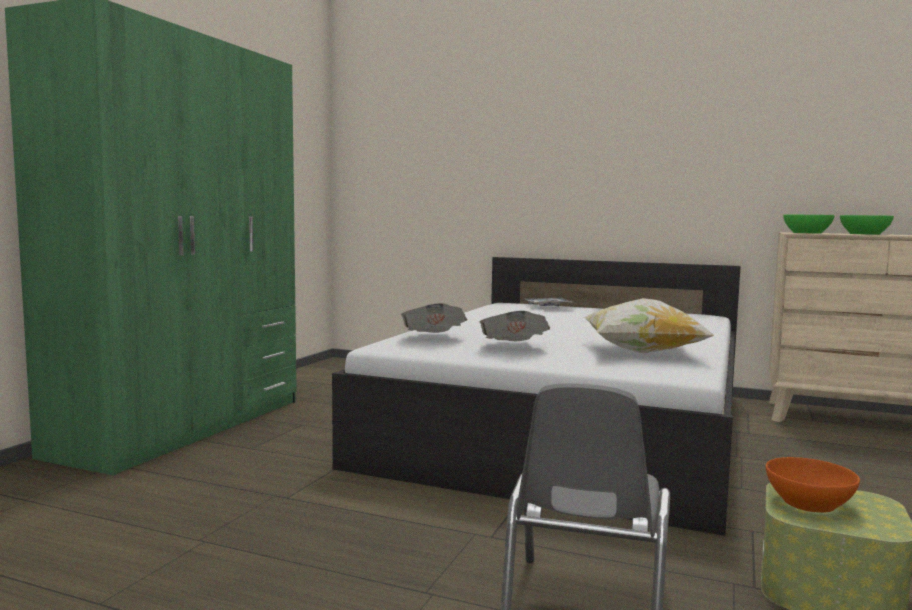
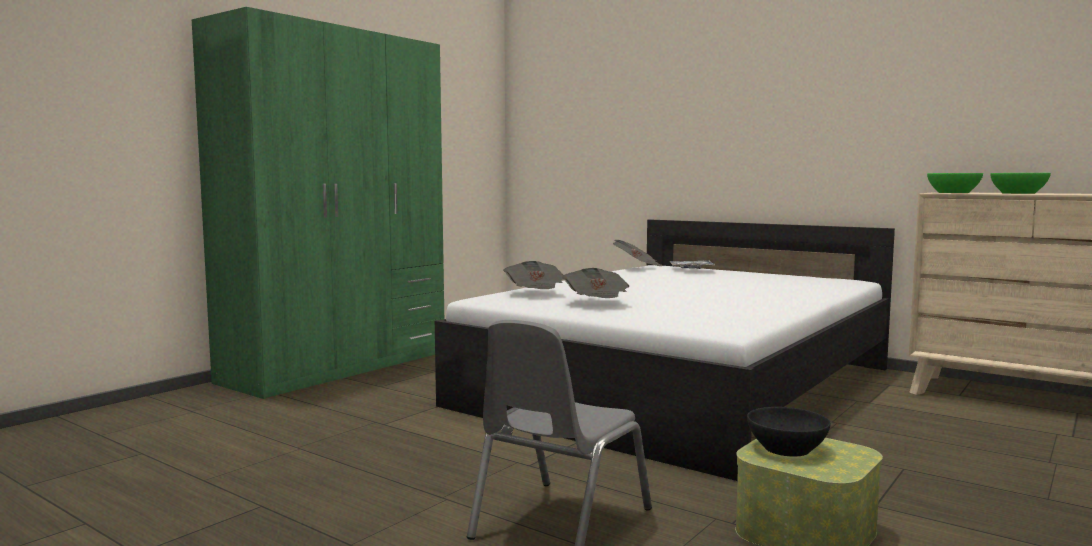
camera: 15 degrees right, 0 degrees up
(493, 305) = (637, 267): none -> newspaper
(642, 352) = (716, 311): pillow -> none
(809, 503) = (787, 448): orange bowl -> black bowl

